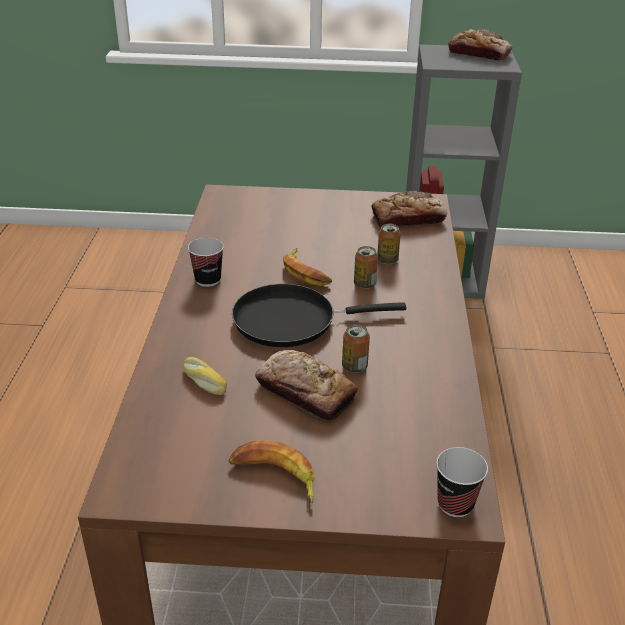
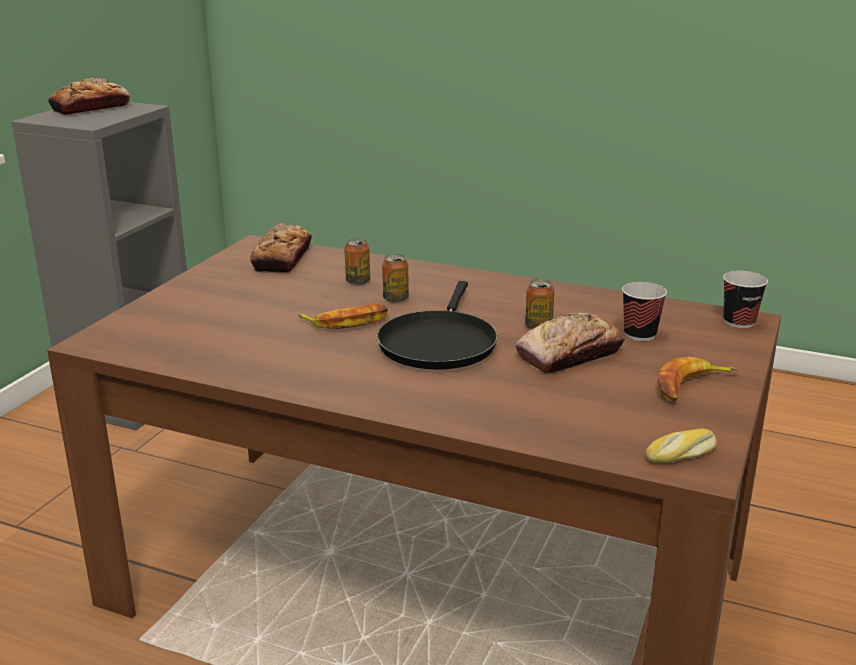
camera: 70 degrees left, 10 degrees down
(203, 381) = (526, 404): bread -> bread (682, 455)
(208, 280) = (314, 377): cup -> cup (640, 334)

